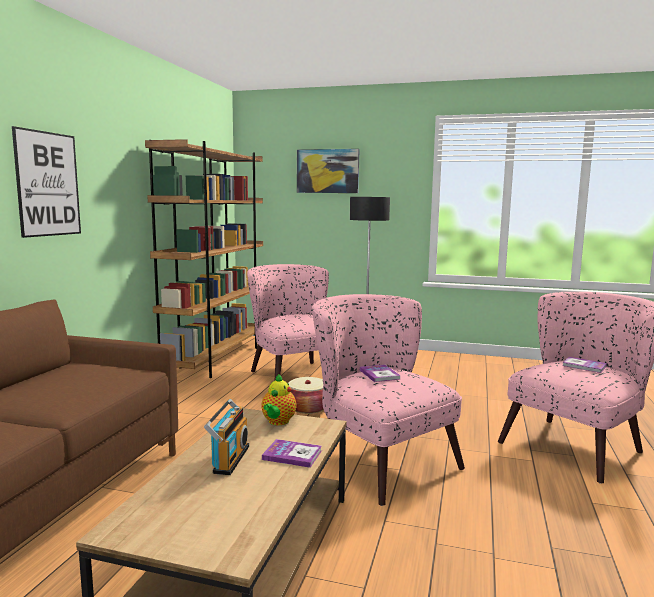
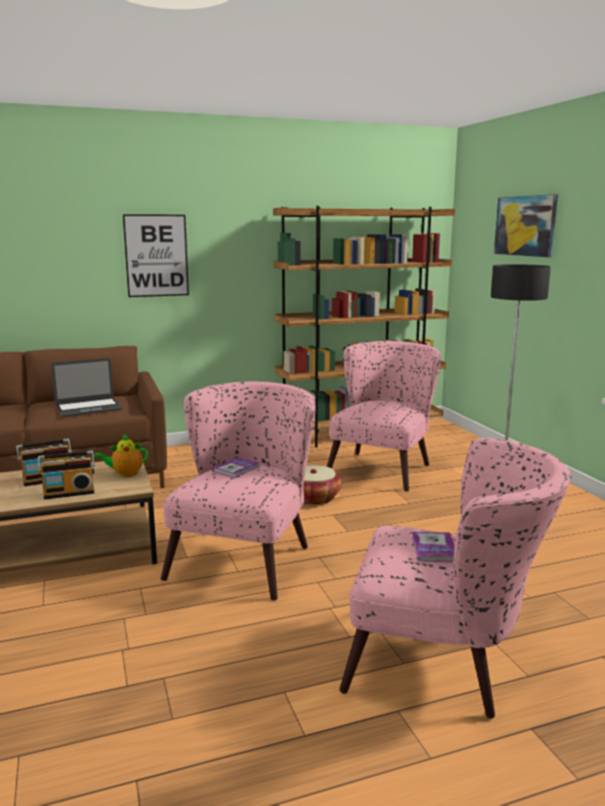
camera: 55 degrees right, 5 degrees up
(83, 382) = (88, 407): none -> laptop
(292, 455) = (69, 493): book -> radio

